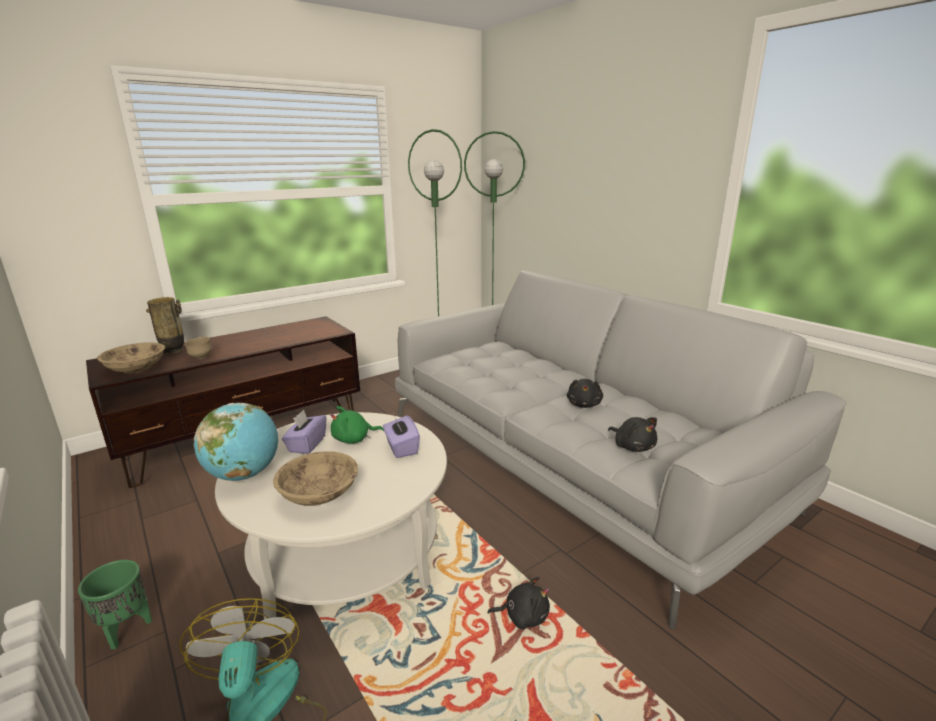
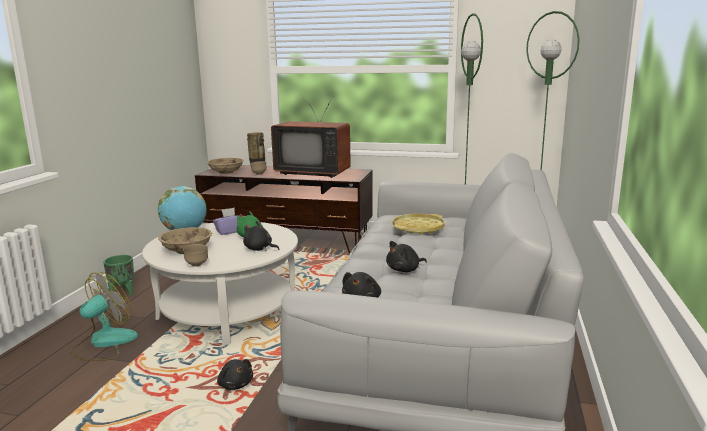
camera: 50 degrees right, 5 degrees down
(270, 336) = (313, 172): none -> television
(387, 504) = (197, 265): none -> brown bowl
(401, 448) = (259, 249): purple tissue box -> black plush toy
(494, 363) = (418, 228): none -> yellow tray

